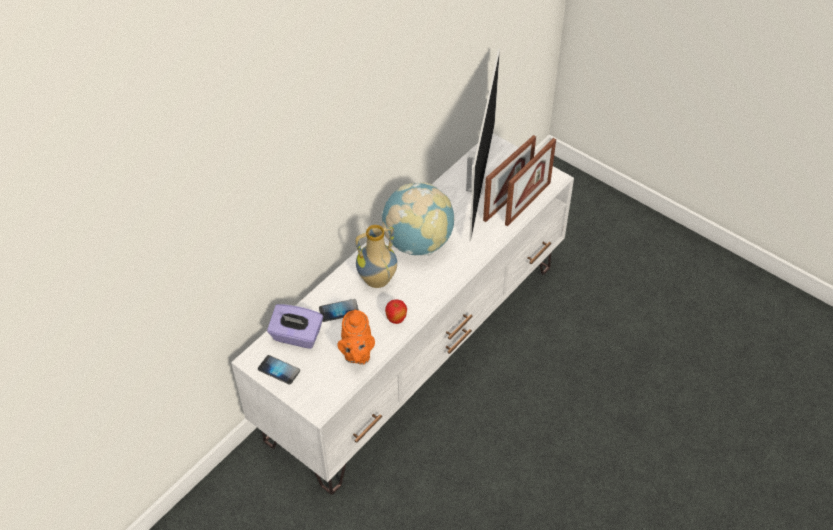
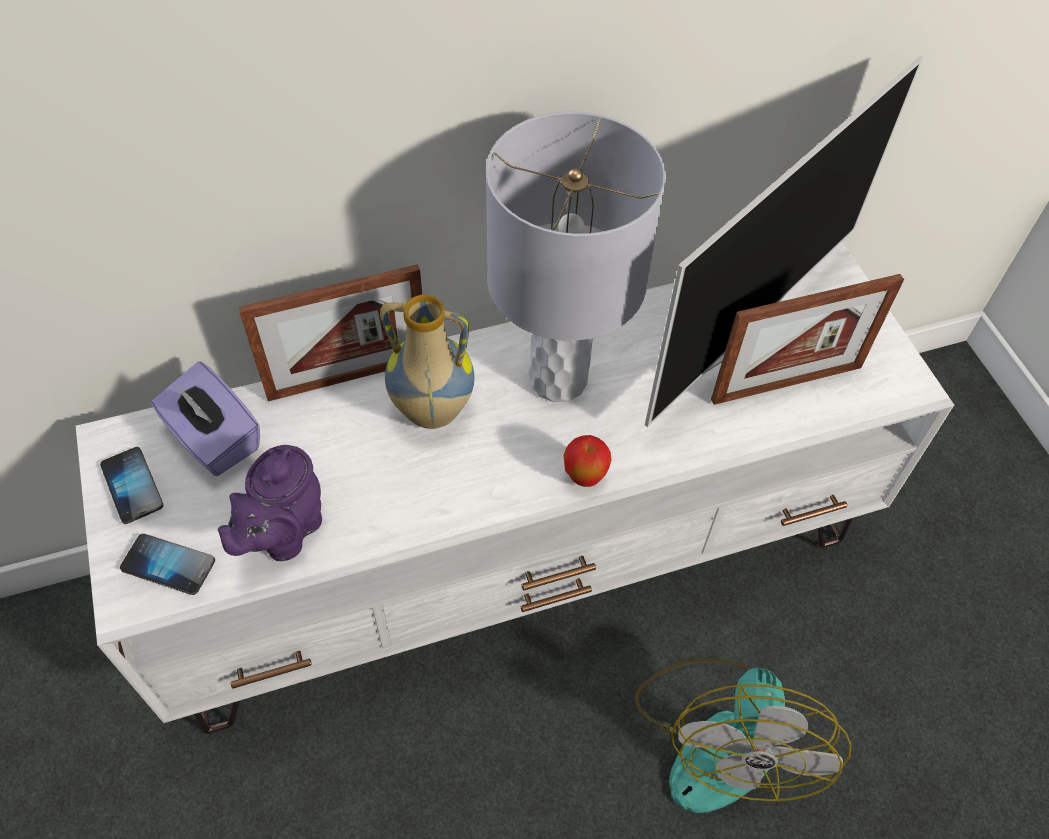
camera: 30 degrees right, 5 degrees up
(339, 311) = (321, 432): phone -> phone (168, 565)
(357, 354) = (283, 533): orange teapot -> purple teapot
(396, 320) = (404, 506): apple -> apple (584, 477)
(418, 243) = (558, 380): globe -> grey table lamp
(528, 203) = (823, 410): picture frame -> picture frame (348, 377)
(551, 371) = (721, 736): none -> fan

